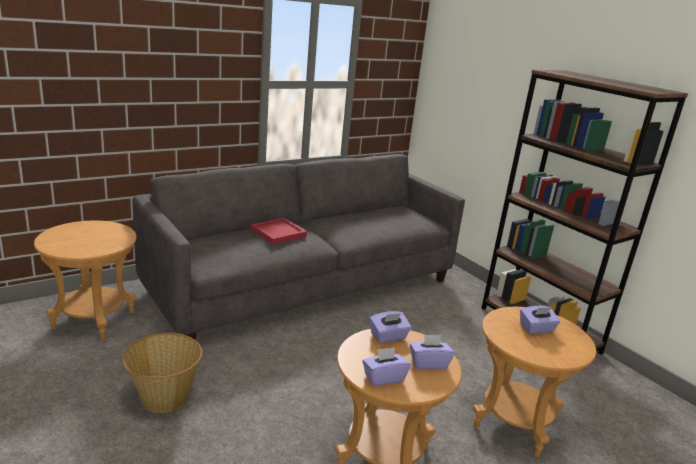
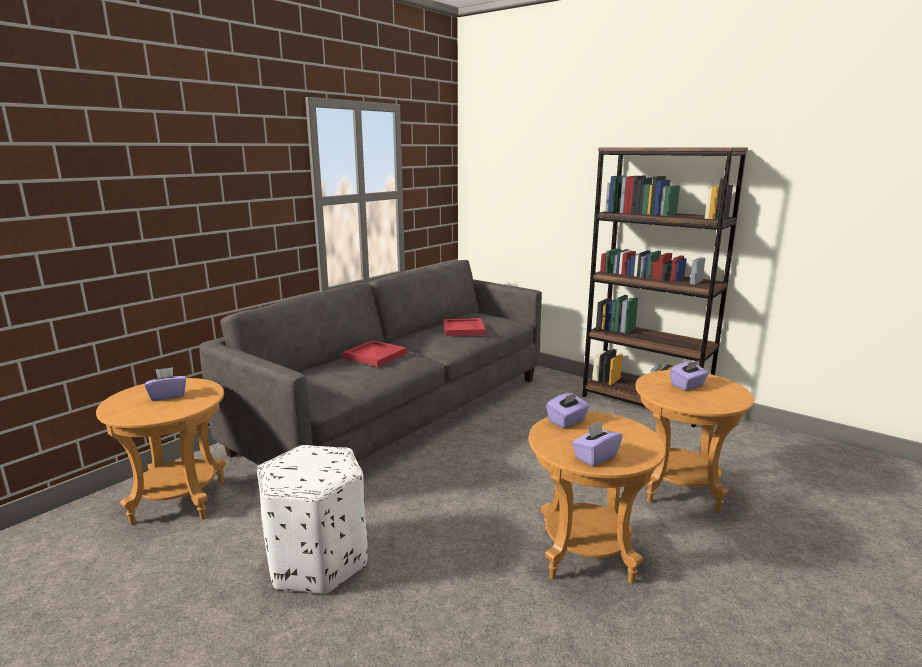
camera: 15 degrees left, 5 degrees down
(164, 397) = (317, 560): basket -> white ottoman
(376, 222) = (463, 329): none -> red tray
(428, 363) = (623, 434): purple tissue box -> purple tissue box (168, 396)

